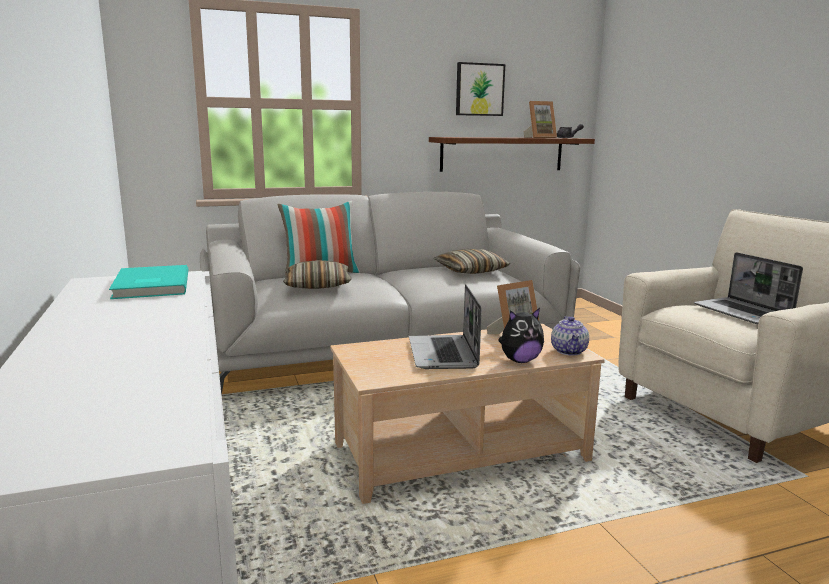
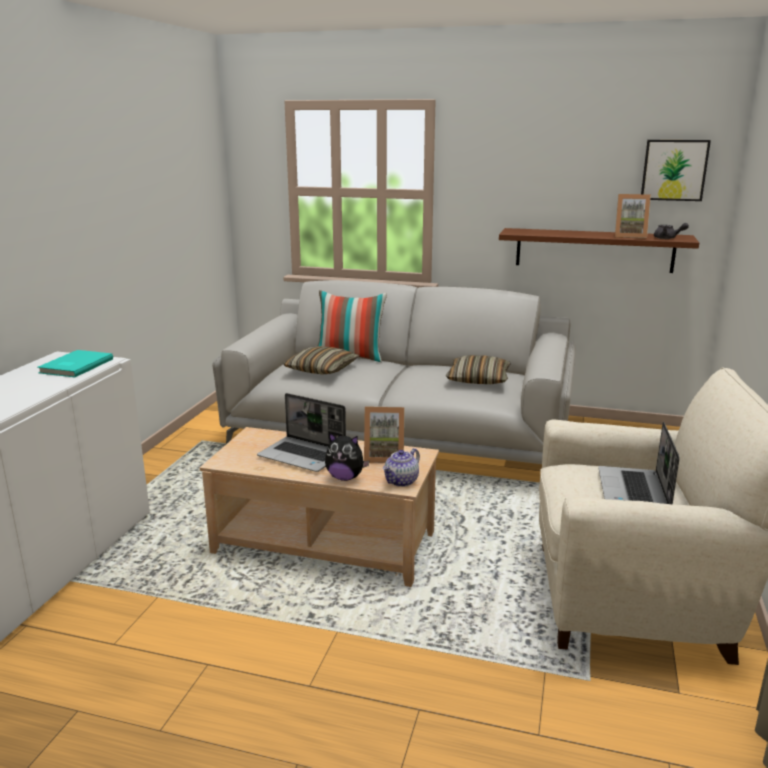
camera: 35 degrees right, 5 degrees up
(444, 354) = (303, 456): laptop -> laptop turned 90 degrees counterclockwise
(479, 89) = (567, 178): picture -> picture (674, 170)

